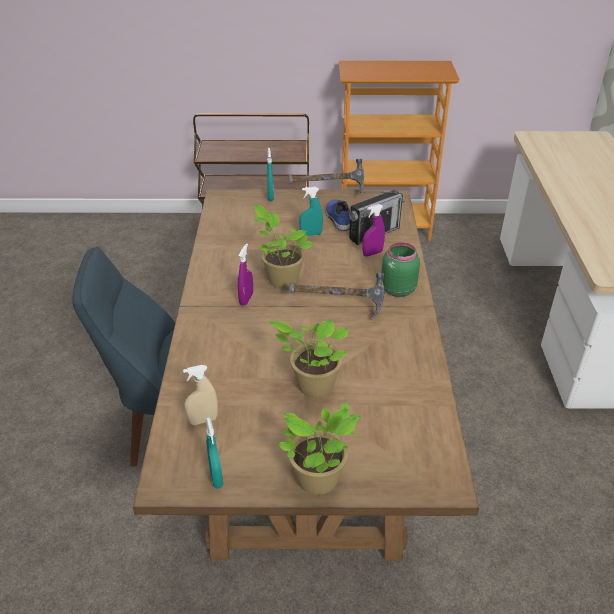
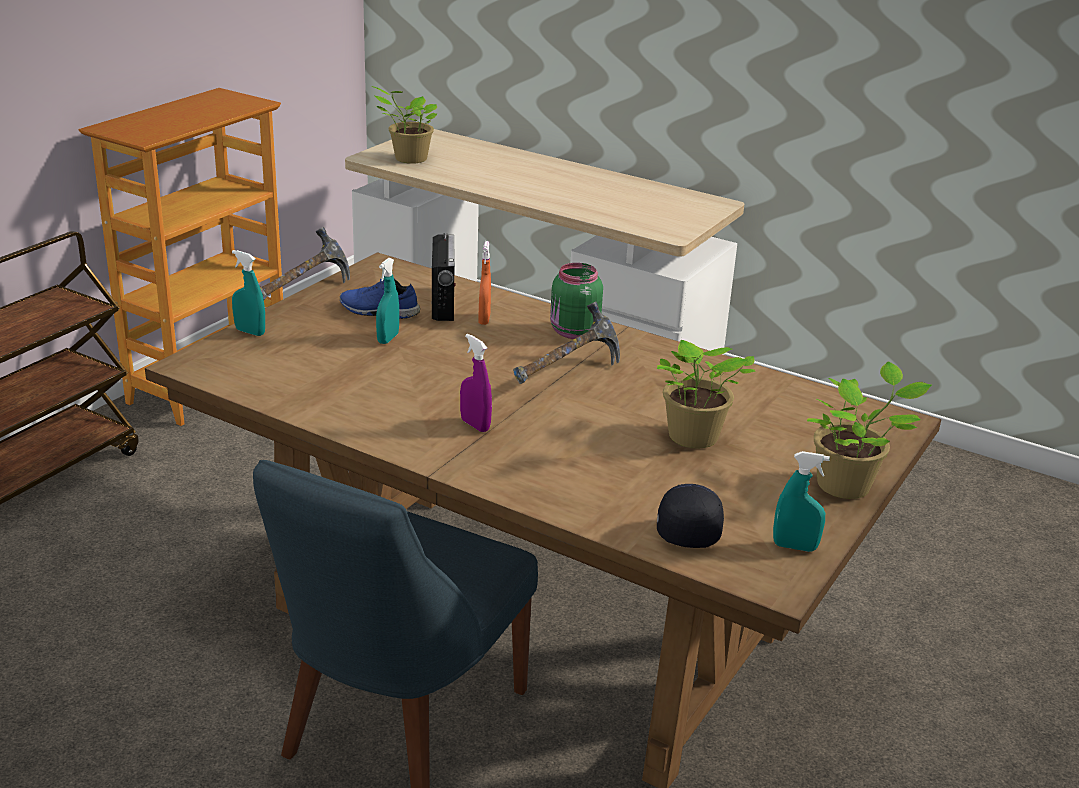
camera: 60 degrees left, 10 degrees down
(203, 420) = (688, 527): beige spray bottle -> black cap
(281, 278) = (459, 388): potted plant -> potted plant (408, 159)
(372, 253) = (484, 319): purple spray bottle -> orange spray bottle

